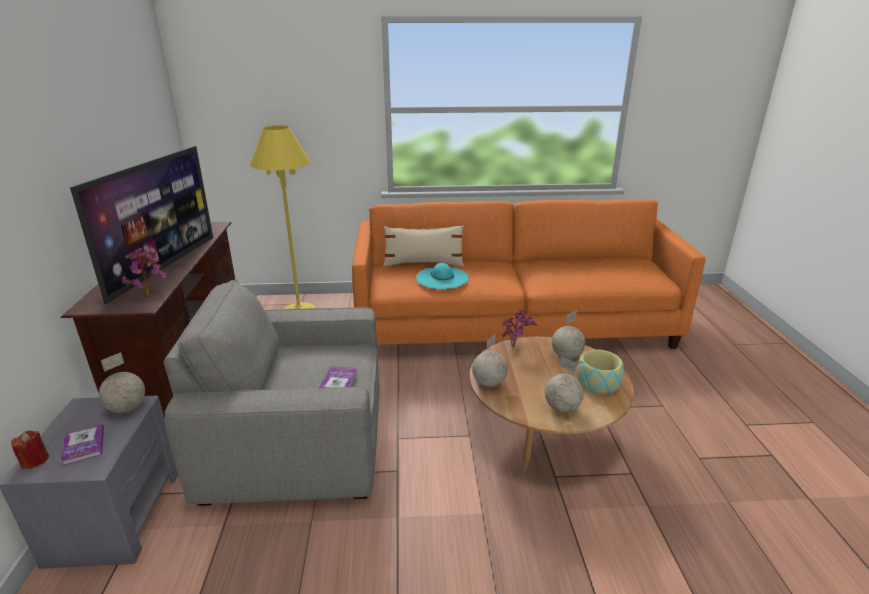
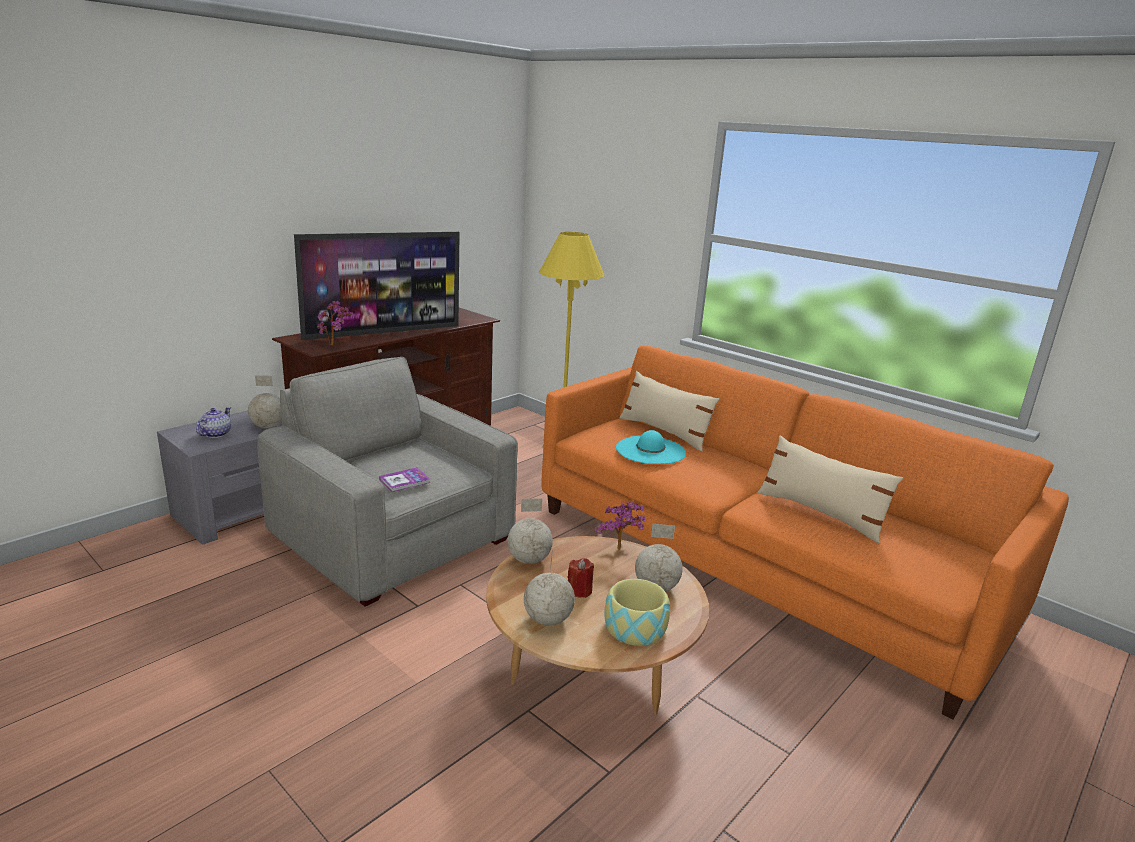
camera: 45 degrees right, 5 degrees down
(35, 460) = (187, 429): red candle -> red candle (579, 590)
(83, 445) = (215, 434): book -> teapot
(571, 272) = (820, 513): none -> beige pillow

